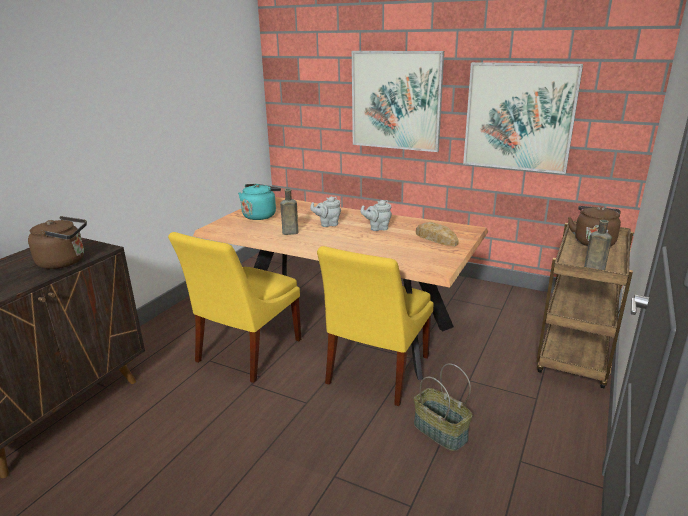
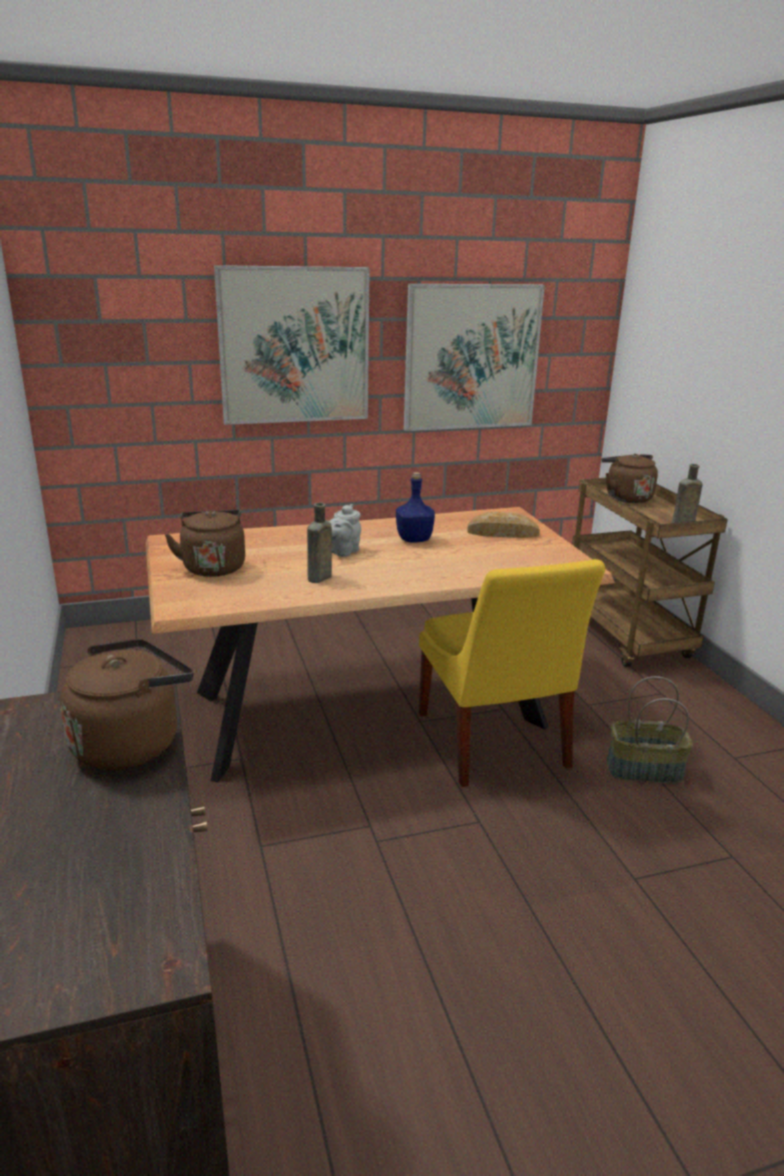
camera: 45 degrees left, 0 degrees up
(246, 352) = (297, 806): yellow chair -> none
(260, 215) = (213, 567): turquoise kettle -> brown kettle
(377, 228) = (415, 539): grey teapot -> blue bottle

